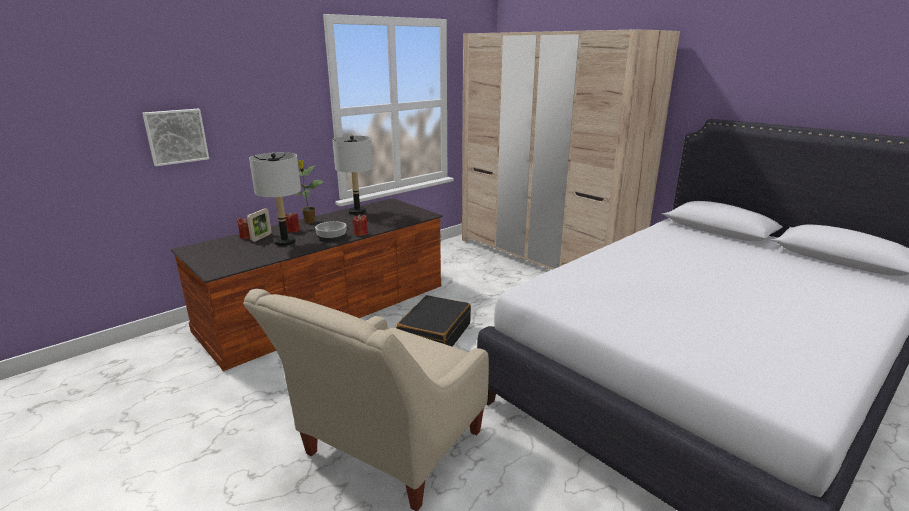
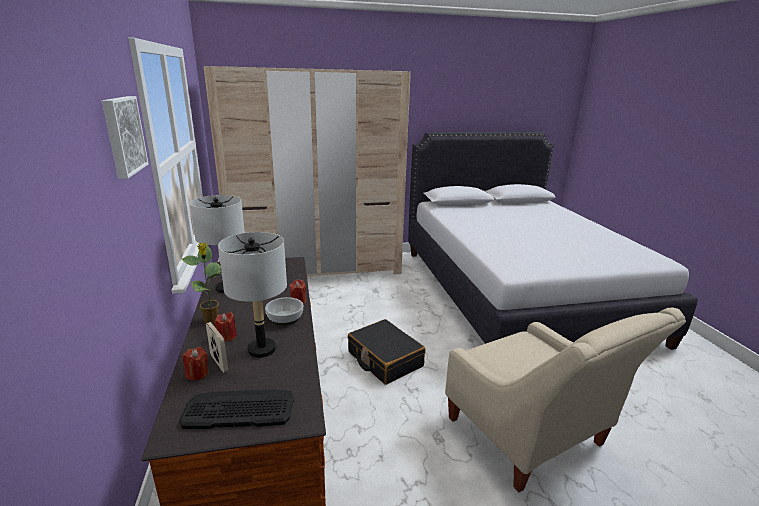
camera: 60 degrees left, 0 degrees up
(176, 136) = (69, 265): picture -> picture (122, 135)
(217, 255) = (238, 409): none -> keyboard

